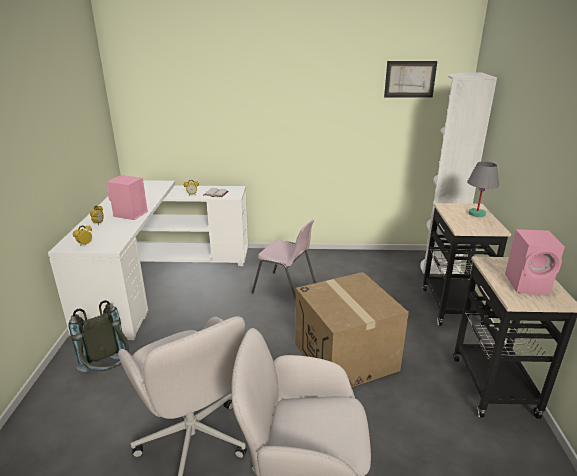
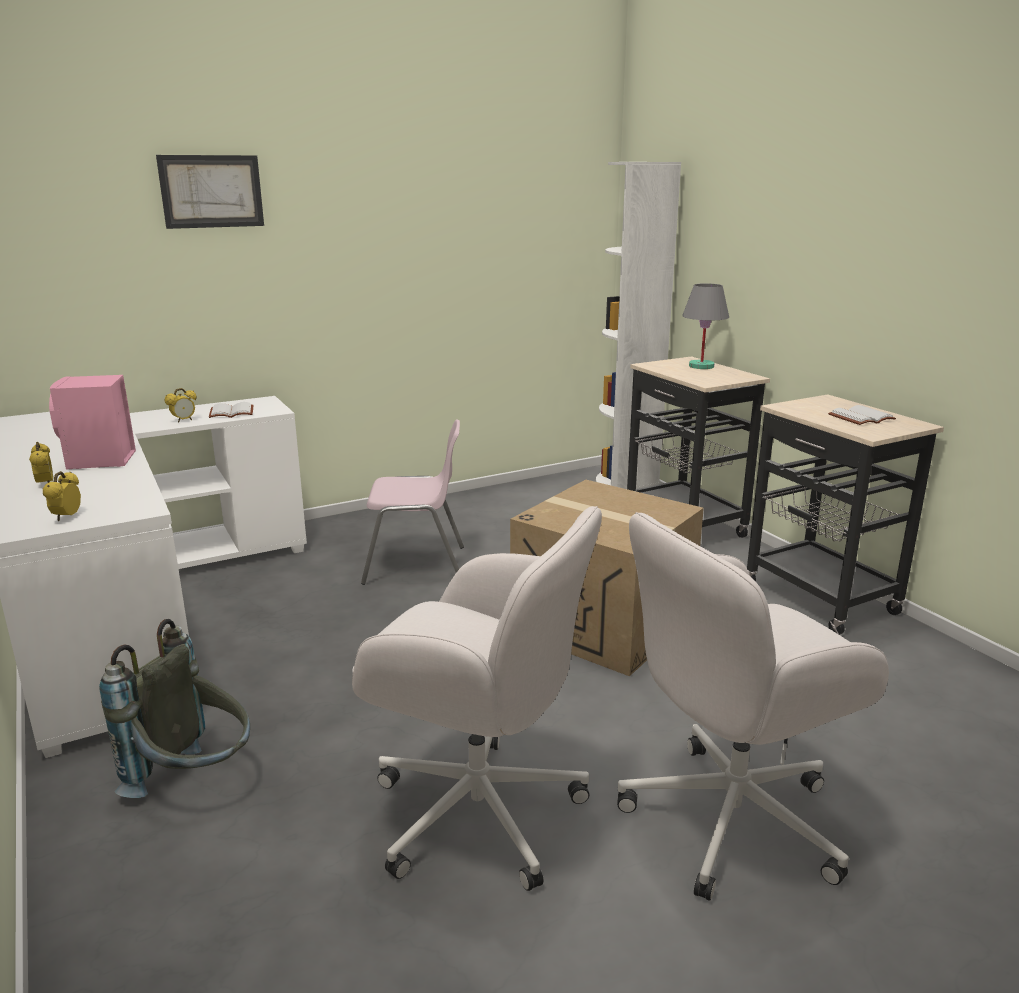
camera: 30 degrees left, 5 degrees down
(410, 79) = (534, 179): picture -> picture (211, 191)
(528, 284) = (860, 417): pink speaker -> white book

